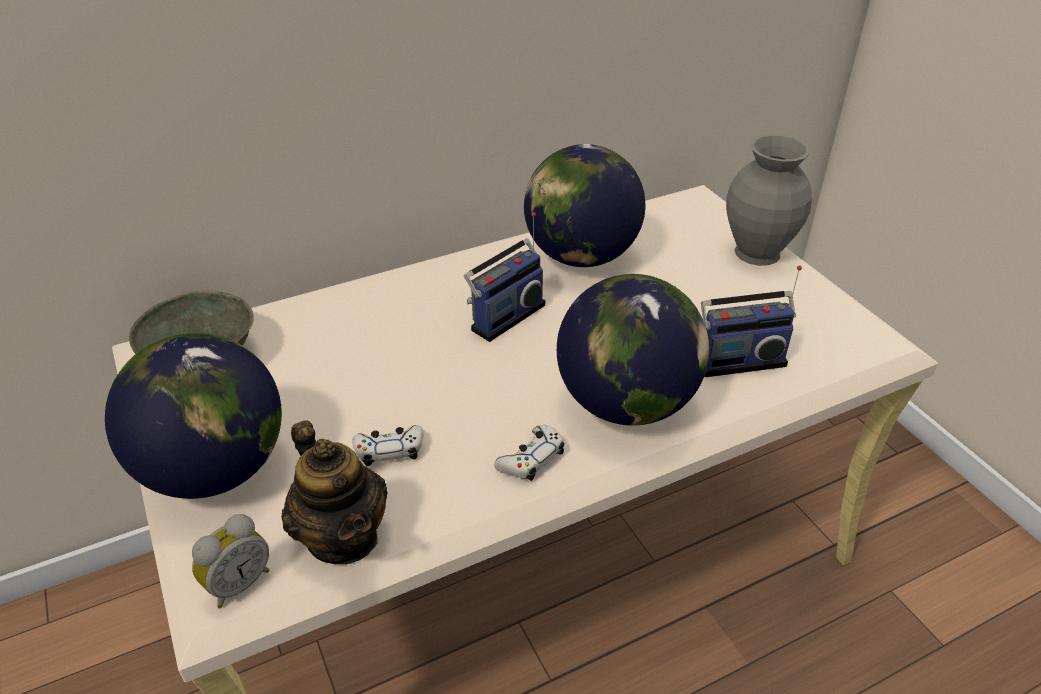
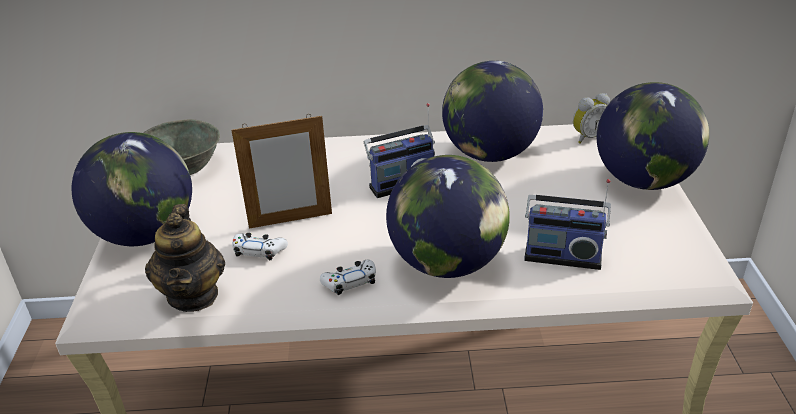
camera: 25 degrees right, 5 degrees down
(238, 583) = (114, 303): alarm clock -> alarm clock (588, 137)
(402, 398) = (290, 220): none -> picture frame
(758, 253) = (643, 181): grey vase -> globe

